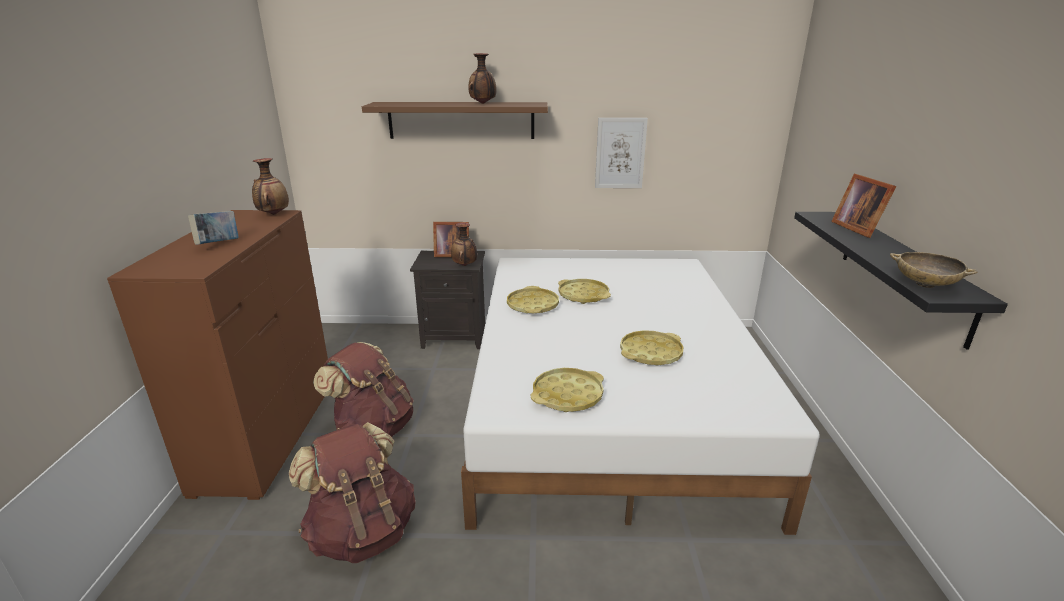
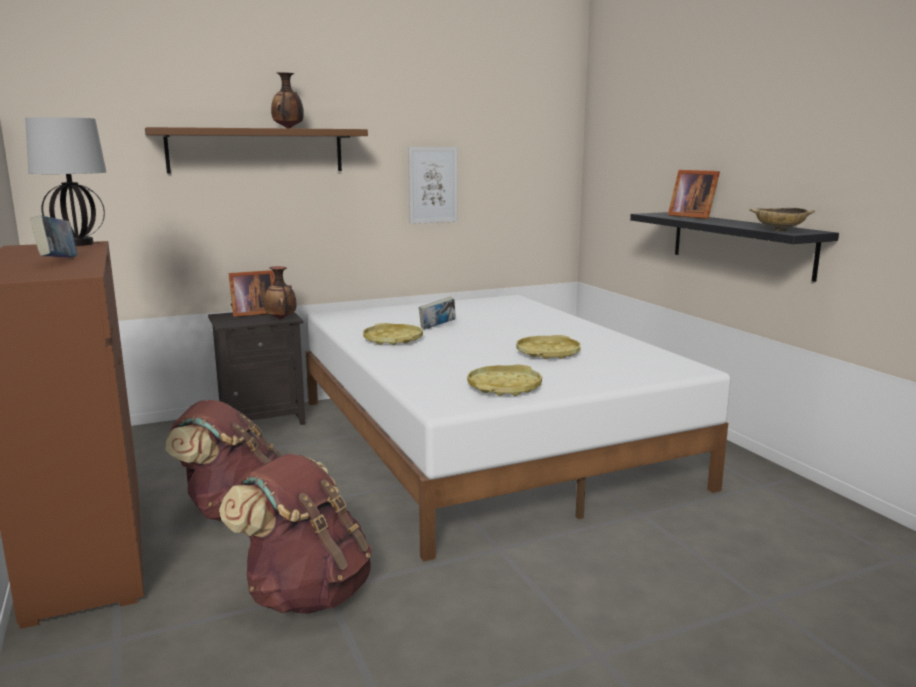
camera: 25 degrees left, 10 degrees down
(273, 214) = (77, 244): vase -> table lamp
(583, 295) = (437, 327): yellow tray -> book

